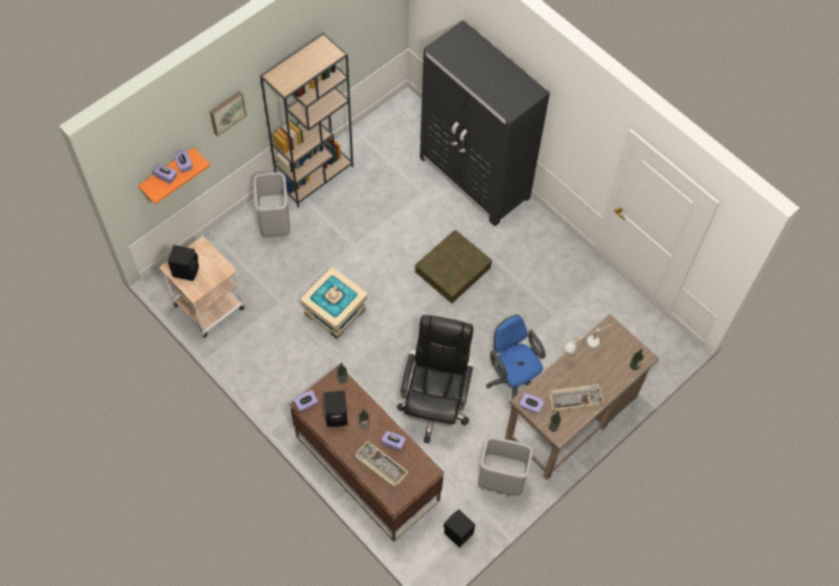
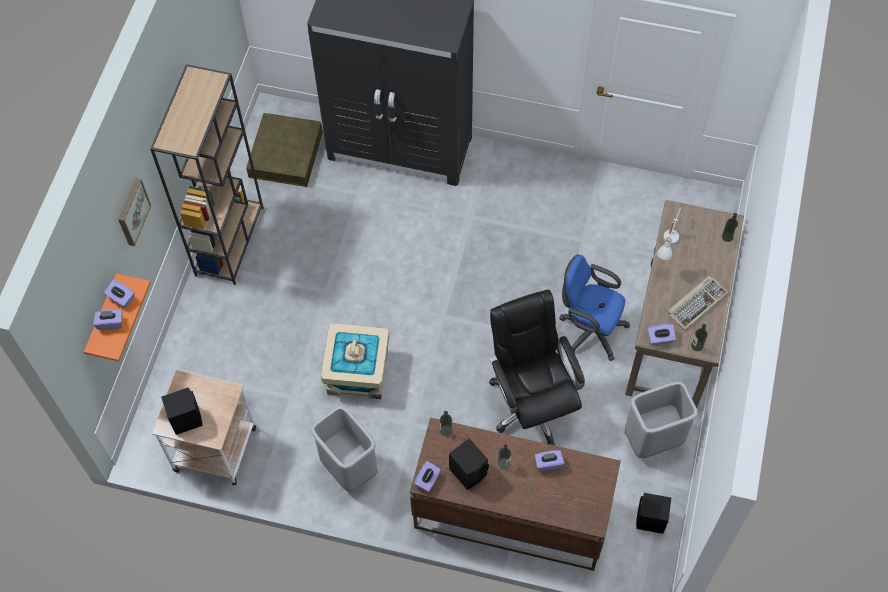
camera: 30 degrees left, 0 degrees up
(275, 224) = (223, 318): grey trash can -> grey trash can (348, 469)
(380, 465) = (552, 494): keyboard -> none
(452, 269) = (447, 255): brown storage box -> brown storage box (285, 154)

